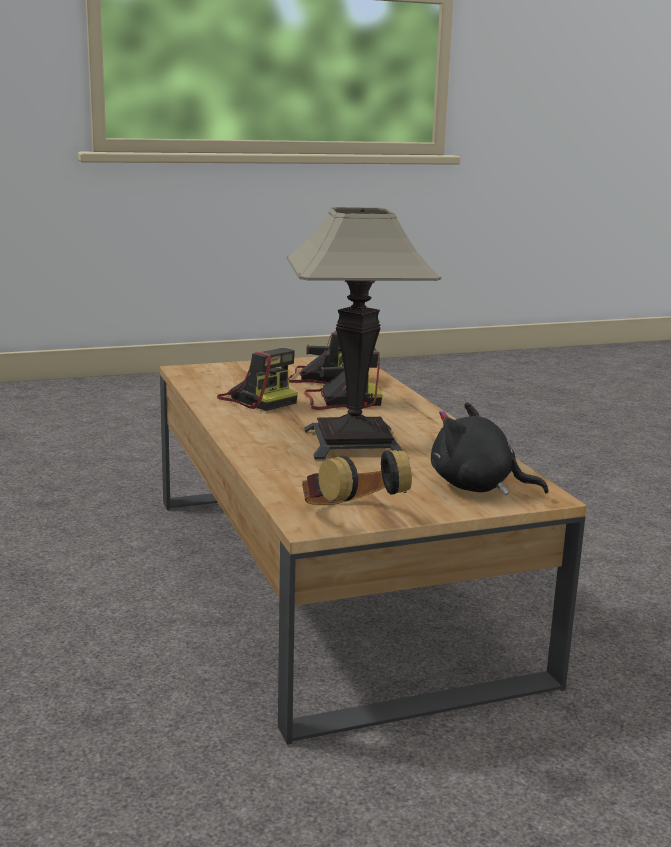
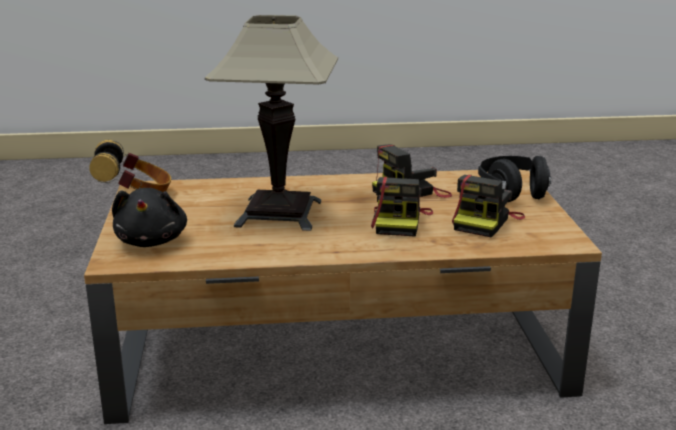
camera: 105 degrees right, 5 degrees up
(241, 370) = (512, 193): none -> black headphones
(477, 487) = (152, 241): black plush toy -> black plush toy turned 135 degrees clockwise

